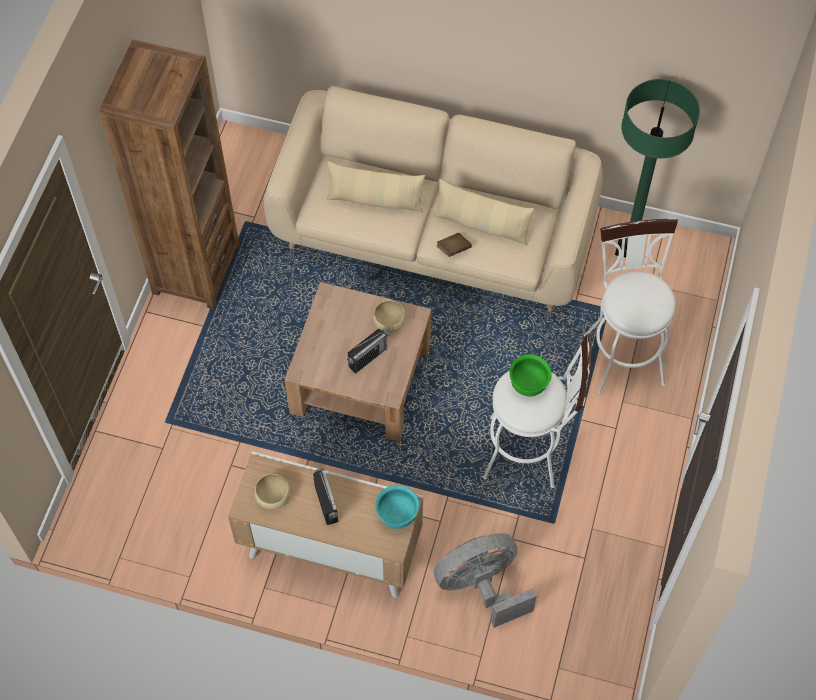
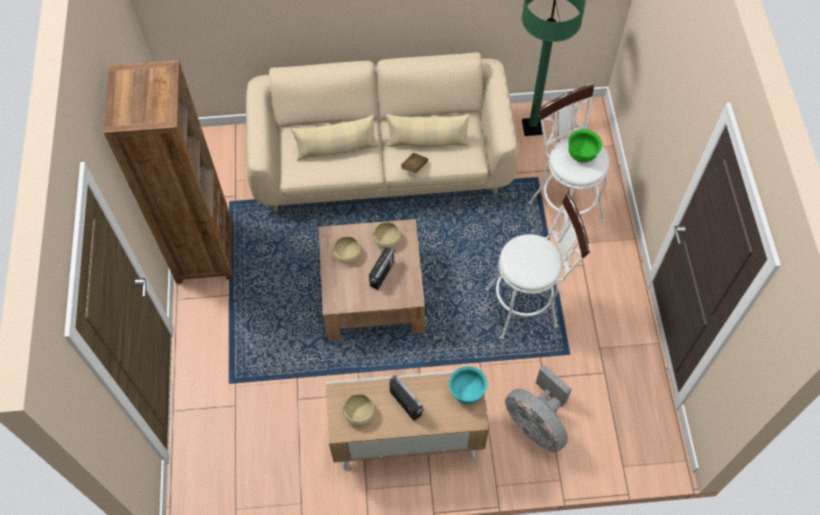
camera: 20 degrees left, 0 degrees up
(339, 322) = (347, 254): none -> beige bowl
(481, 586) = (536, 423): grey fan -> grey fan turned 90 degrees counterclockwise
(528, 385) = (526, 251): green bowl -> green bowl (581, 155)

